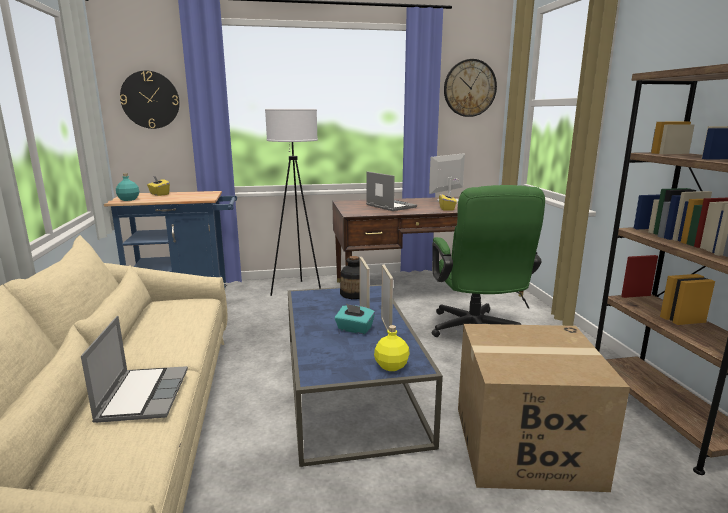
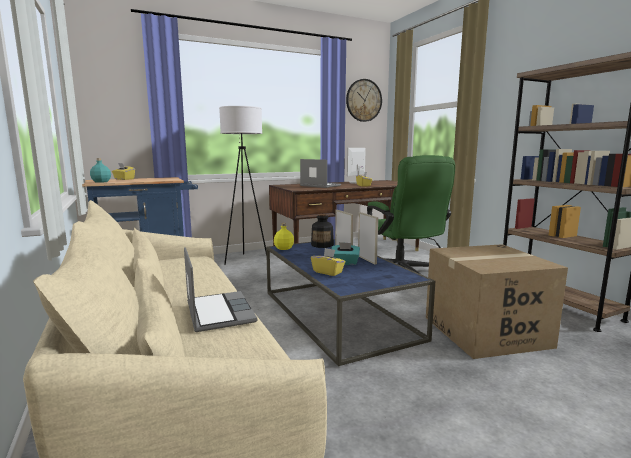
camera: 15 degrees left, 5 degrees down
(150, 100) = (111, 98): wall clock -> none
(320, 343) = (328, 272): none -> yellow tissue box
(391, 366) = (395, 279): yellow bottle -> yellow bottle (284, 248)

